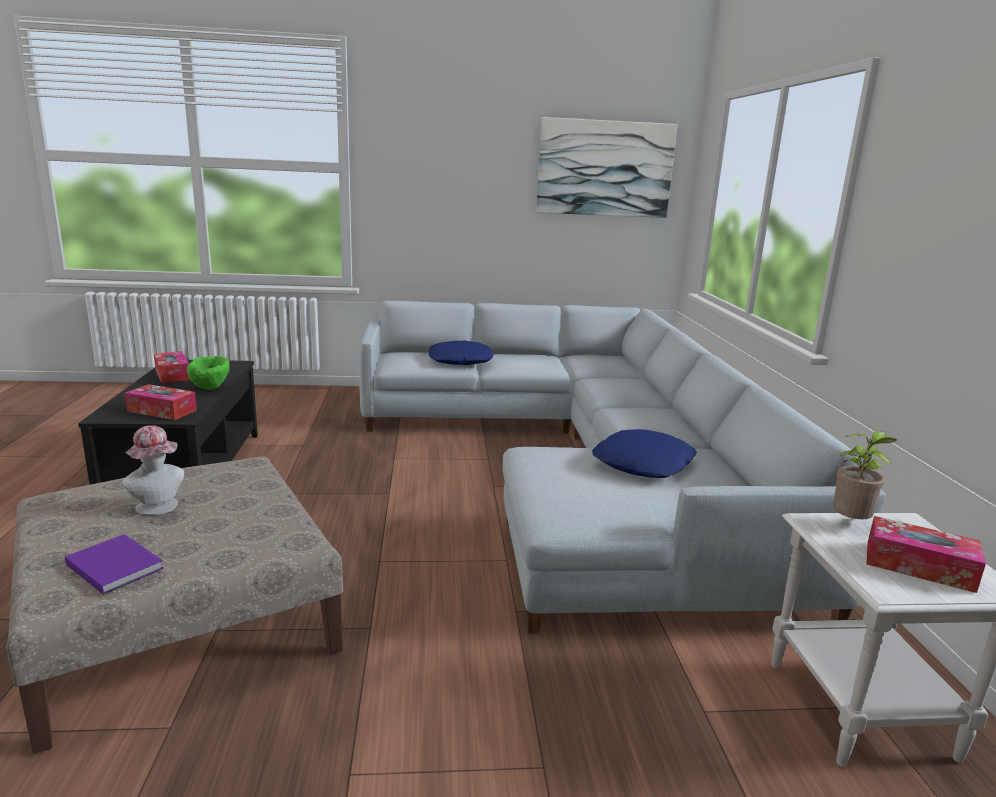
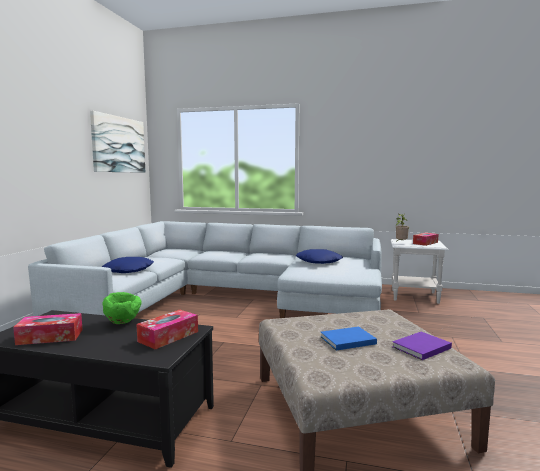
camera: 70 degrees left, 10 degrees down
(159, 508) = (346, 340): hat -> blue book

